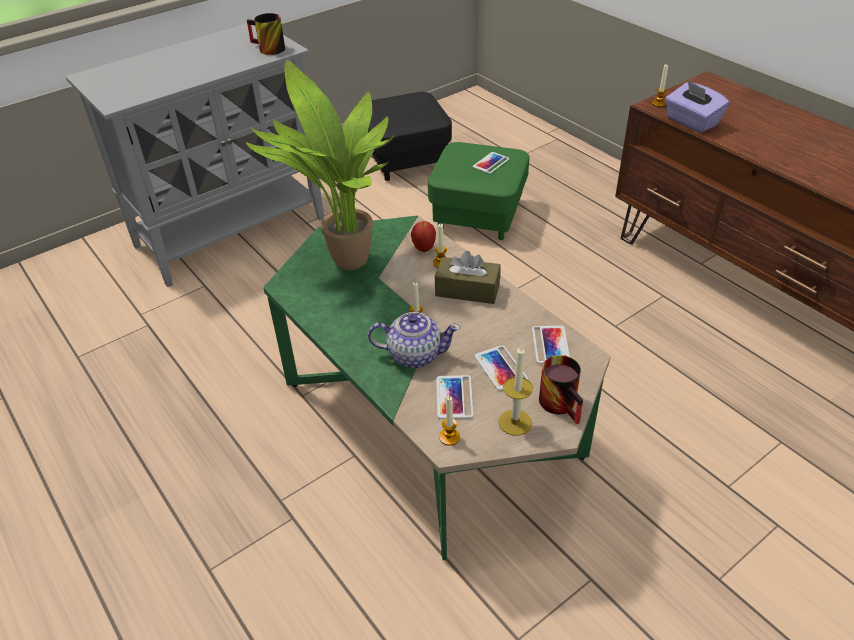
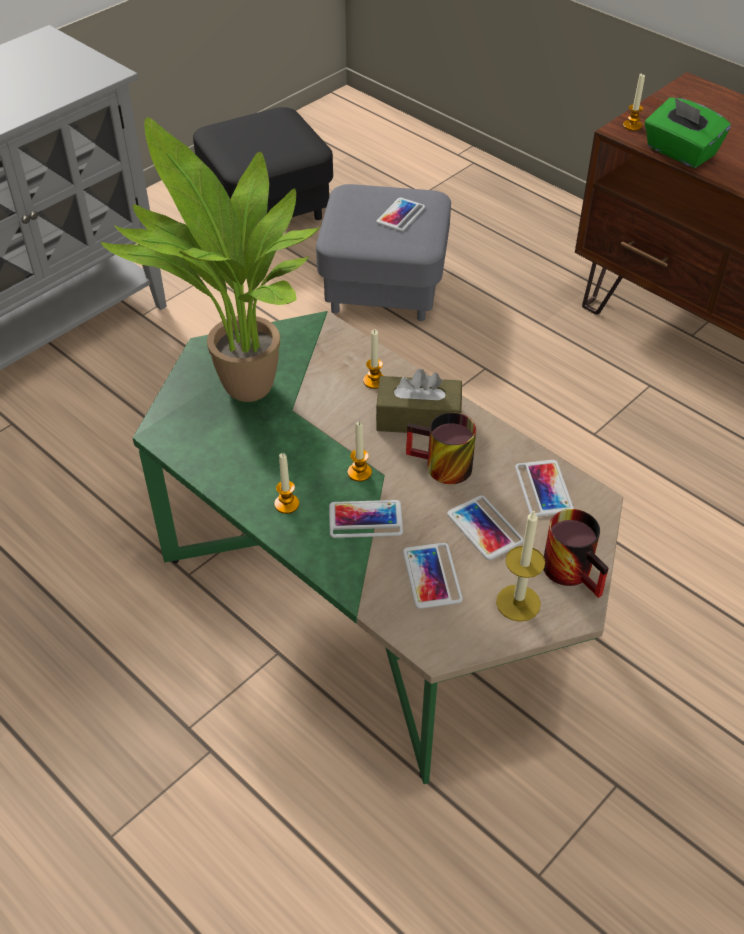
camera: 10 degrees left, 5 degrees up
(267, 49) = (75, 75): mug -> mug (440, 468)
(414, 354) = (365, 519): teapot -> phone
(424, 249) = (346, 361): apple -> none
(449, 437) = (437, 633): candle -> candle (286, 504)
(478, 216) = (384, 288): green ottoman -> grey ottoman
(691, 122) = (680, 152): purple tissue box -> green tissue box

